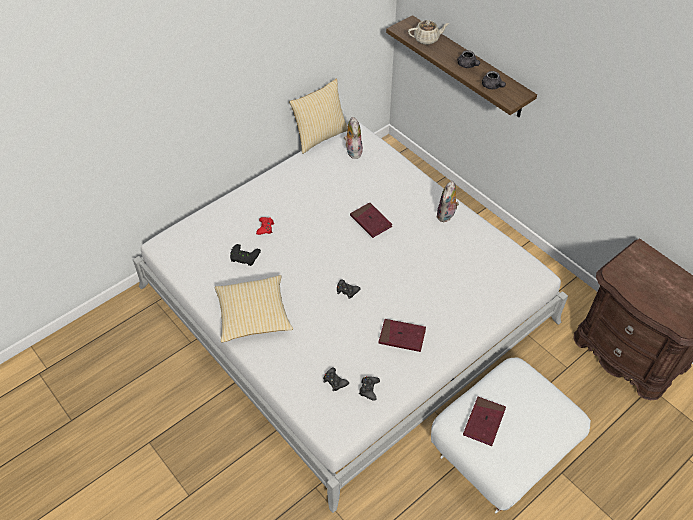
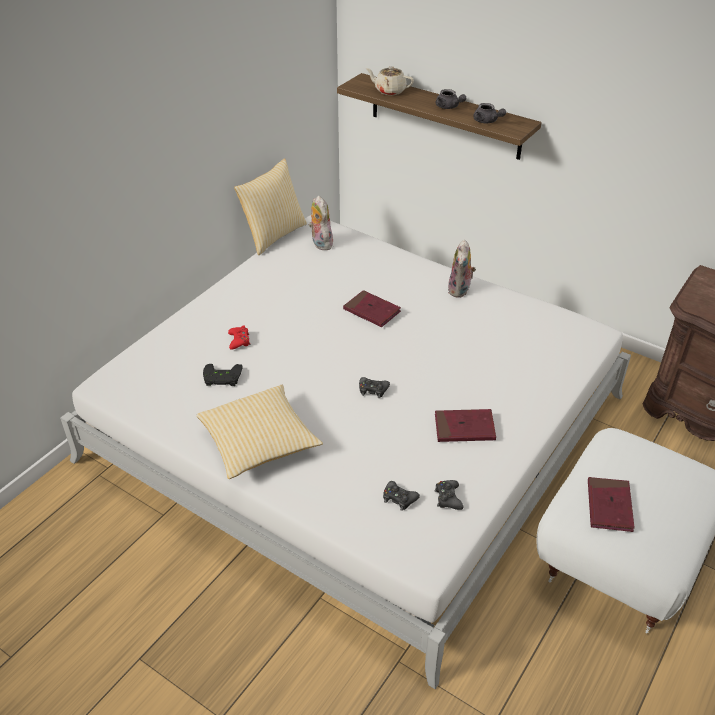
camera: 15 degrees left, 10 degrees down
(427, 39) = (389, 91): beige teapot -> beige teapot turned 135 degrees counterclockwise

